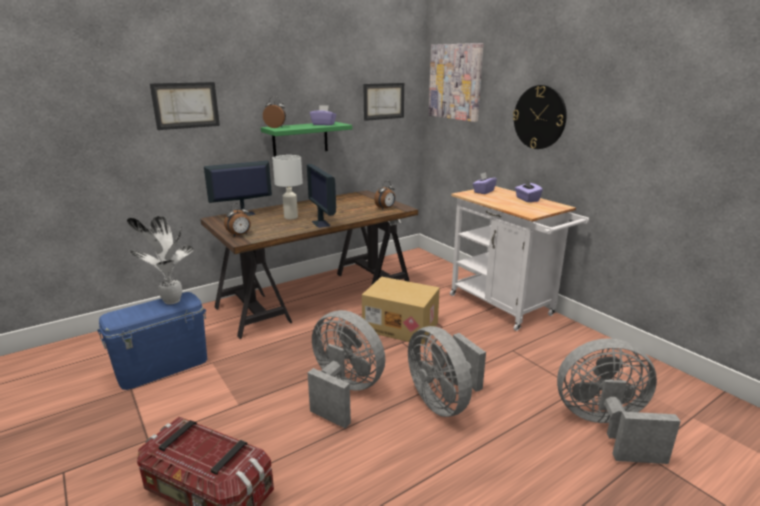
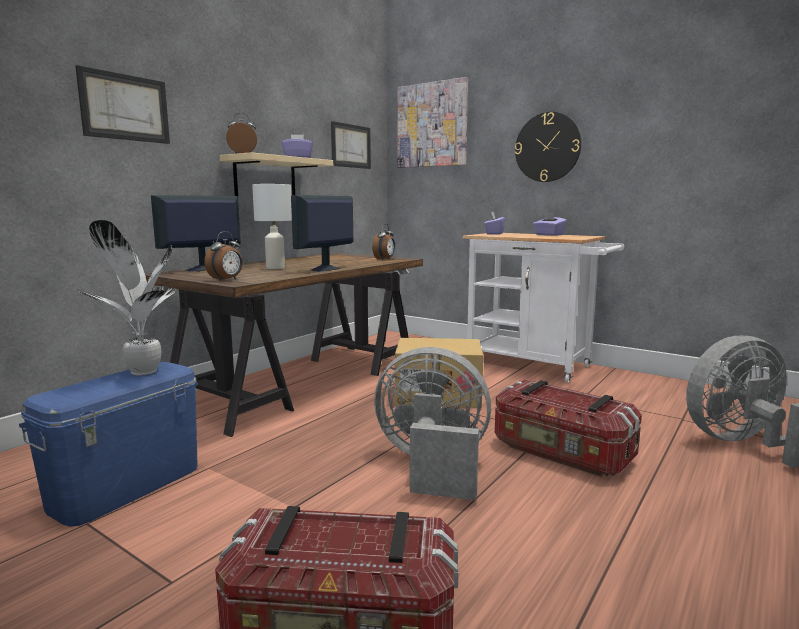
camera: 20 degrees left, 10 degrees down
(300, 139) = (265, 178): green shelf -> beige shelf
(321, 223) = (325, 269): monitor -> monitor turned 75 degrees clockwise
(443, 401) = (561, 453): grey fan -> storage box

